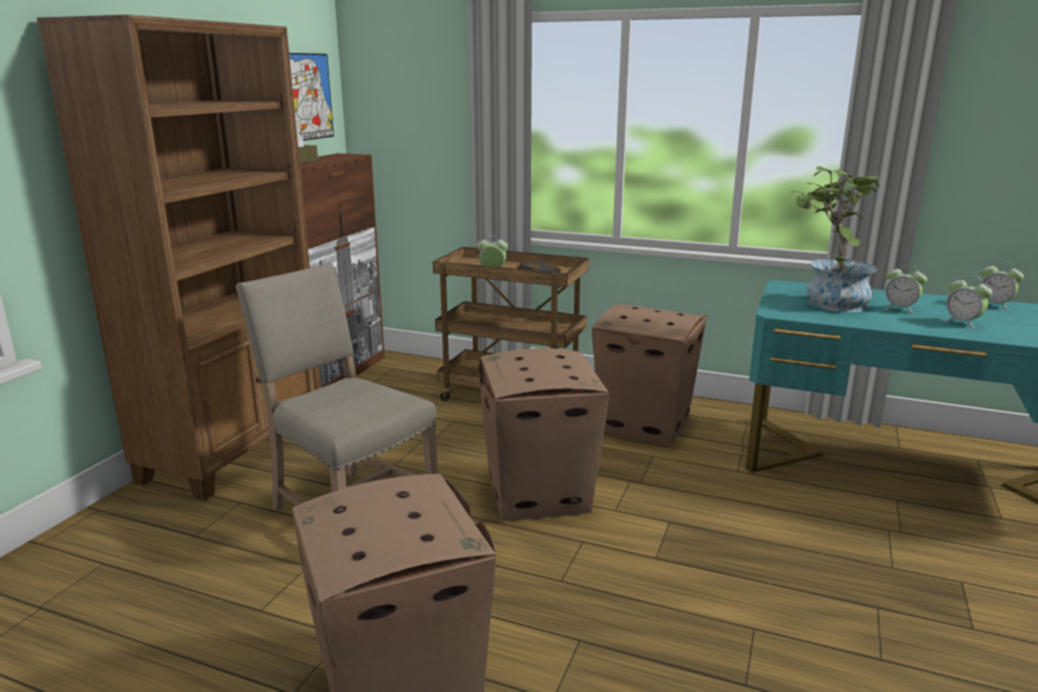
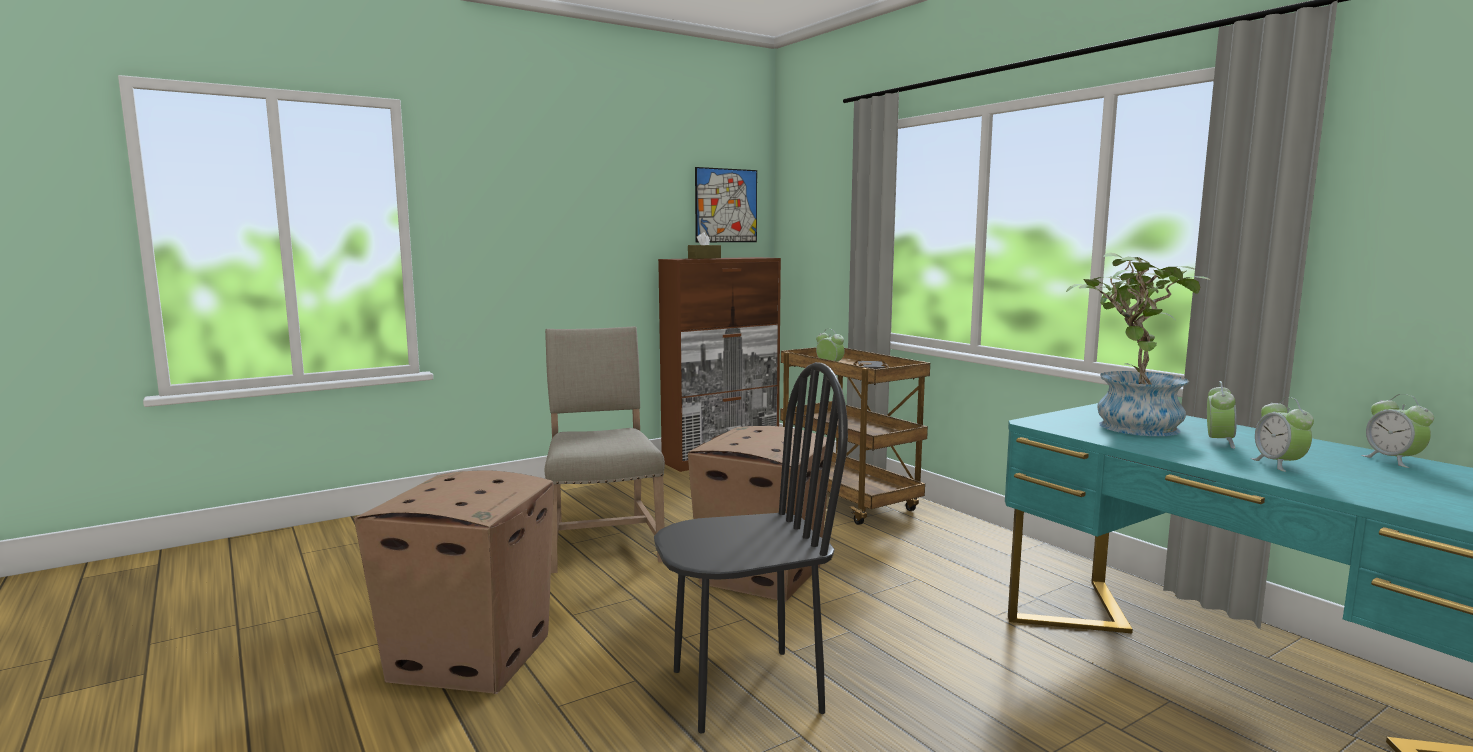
camera: 35 degrees right, 10 degrees down
(236, 450) = (584, 488): brown bookcase -> none
(645, 425) = (950, 553): cardboard box -> none
(670, 608) = (745, 689): none -> black chair
(900, 309) = (1218, 442): alarm clock -> alarm clock turned 135 degrees counterclockwise

